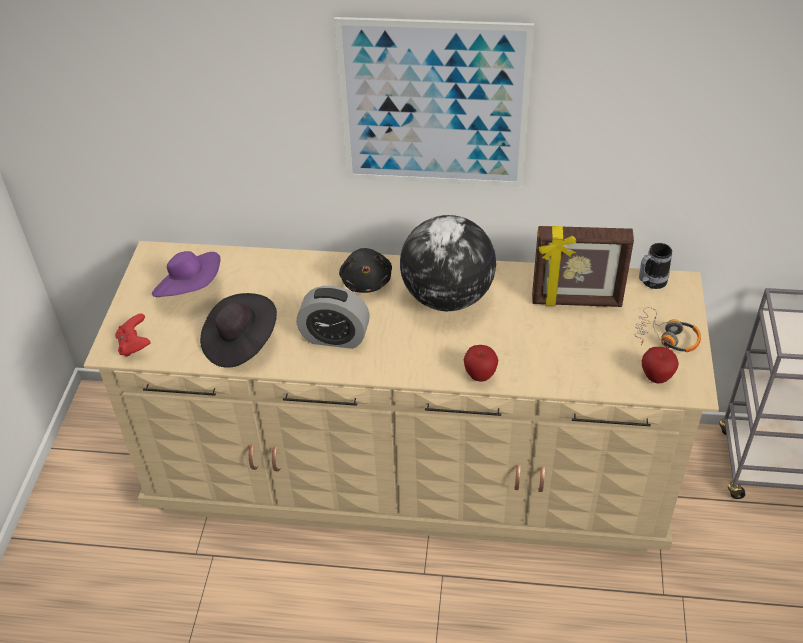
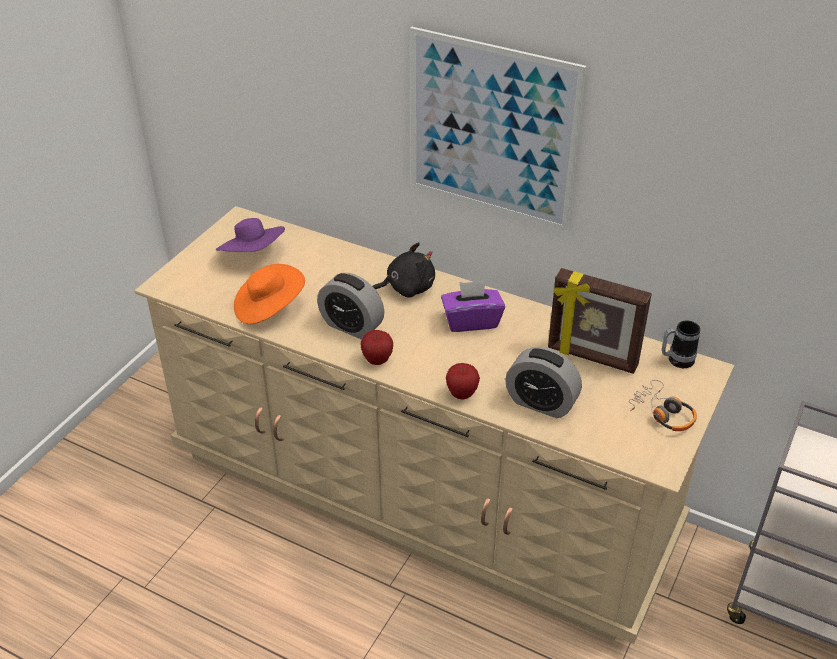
camera: 20 degrees right, 5 degrees down
(135, 345) = (183, 286): red game controller -> none
(240, 343) = (269, 308): black hat -> orange hat
(366, 281) = (406, 288): black plush toy -> black plush toy turned 120 degrees counterclockwise
(447, 298) = (471, 321): globe -> purple tissue box
(556, 361) = (541, 403): none -> alarm clock
(656, 377) = (631, 445): apple -> apple (377, 360)

